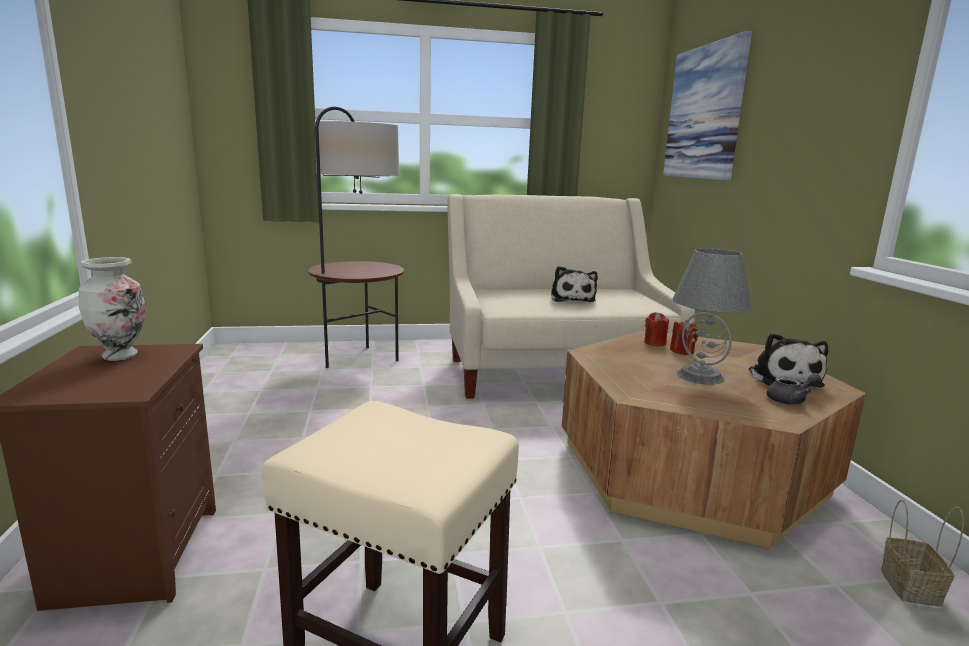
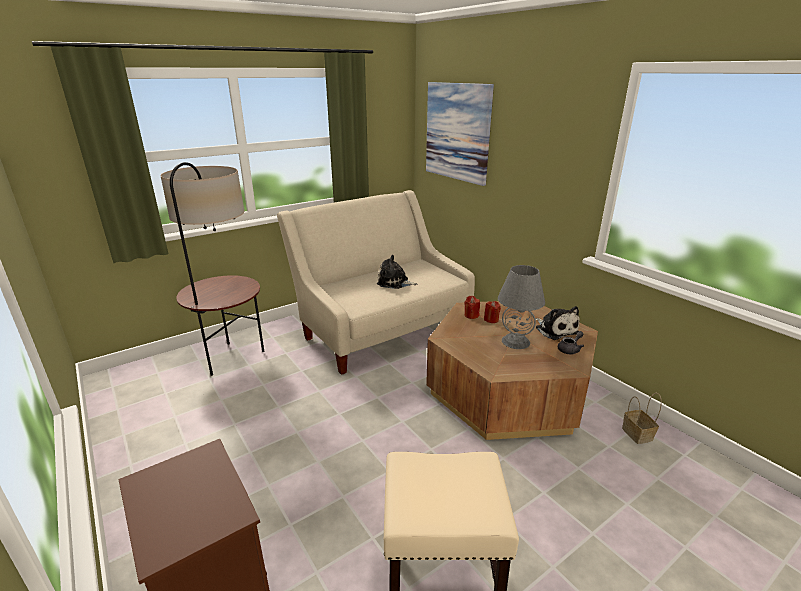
camera: 25 degrees left, 10 degrees up
(120, 356) = (173, 478): vase -> none
(572, 299) = (394, 282): plush toy -> plush toy turned 135 degrees clockwise

